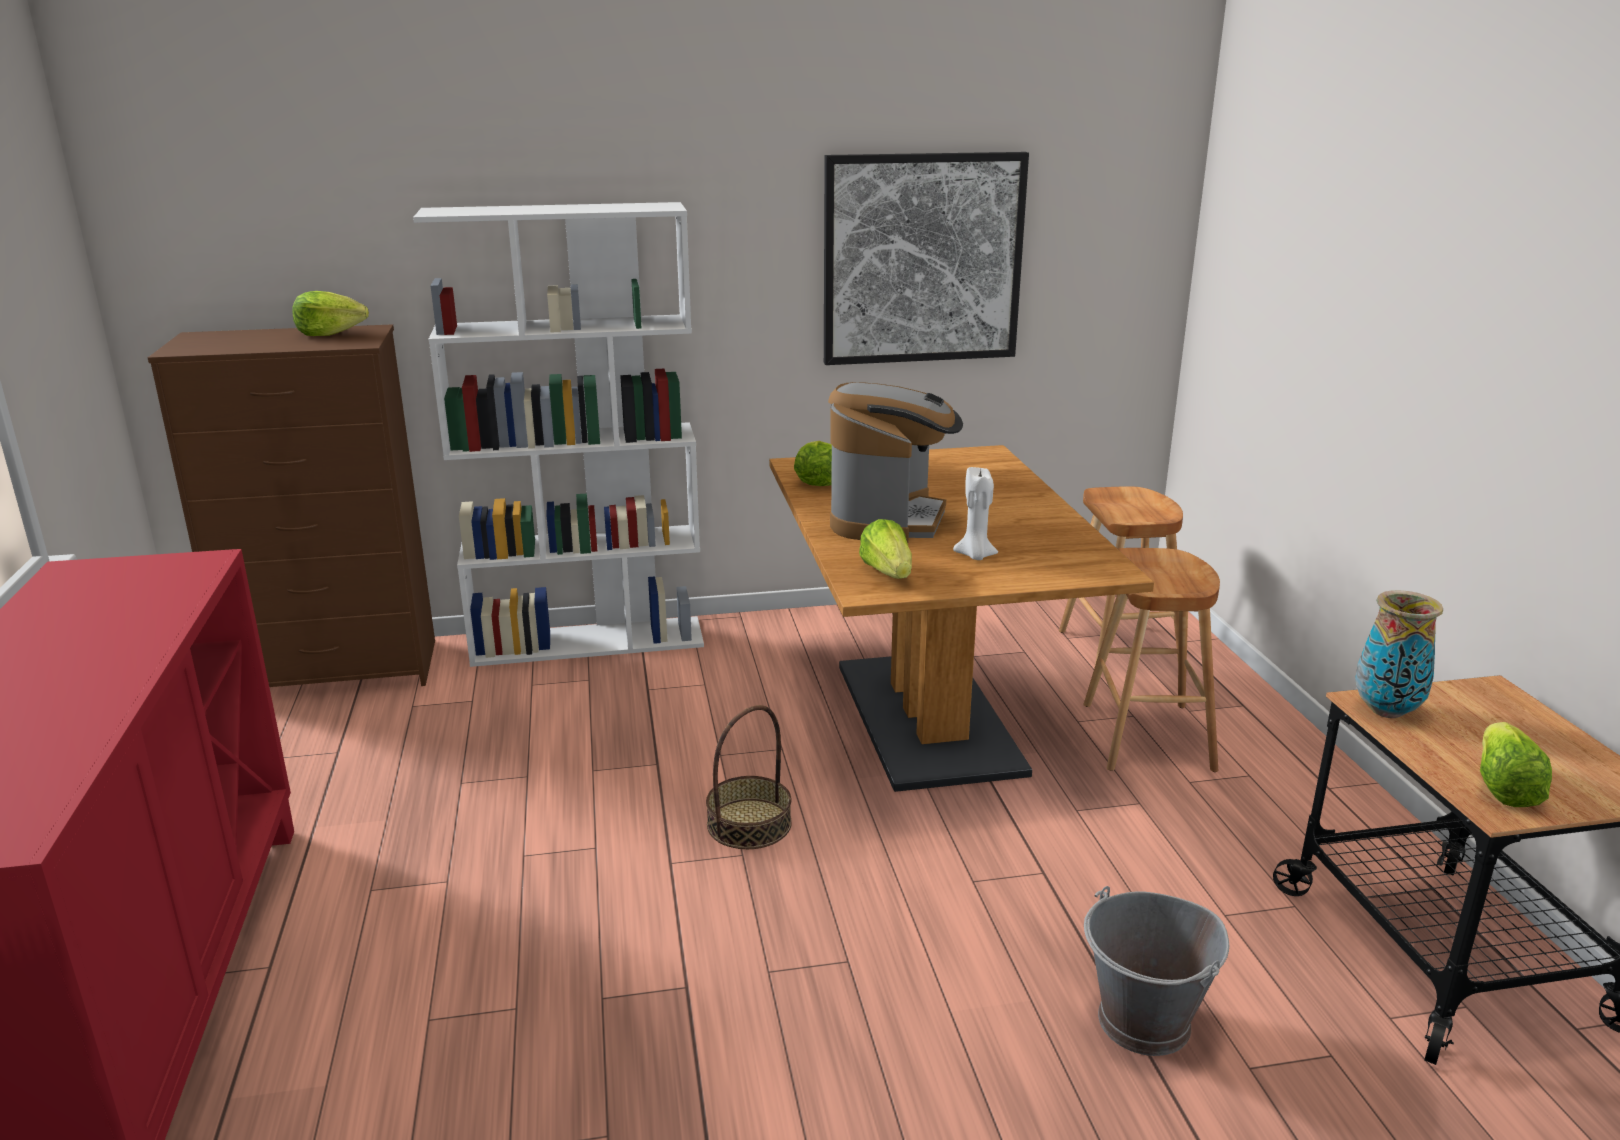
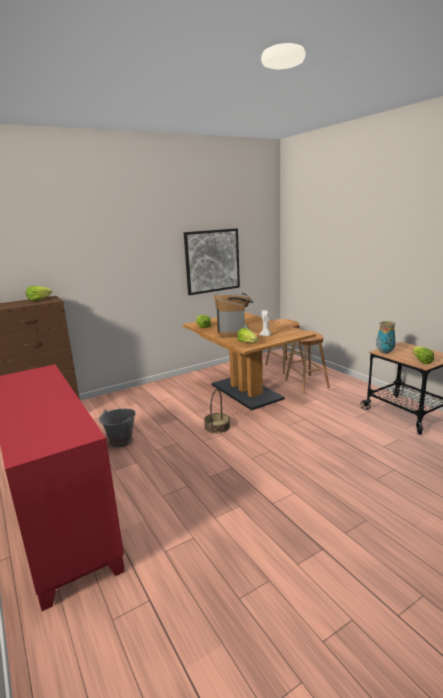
camera: 20 degrees left, 5 degrees down
(589, 641) = (128, 393): white bookcase -> none
(1144, 1023) = (353, 444): grey bucket -> grey bucket (121, 441)

